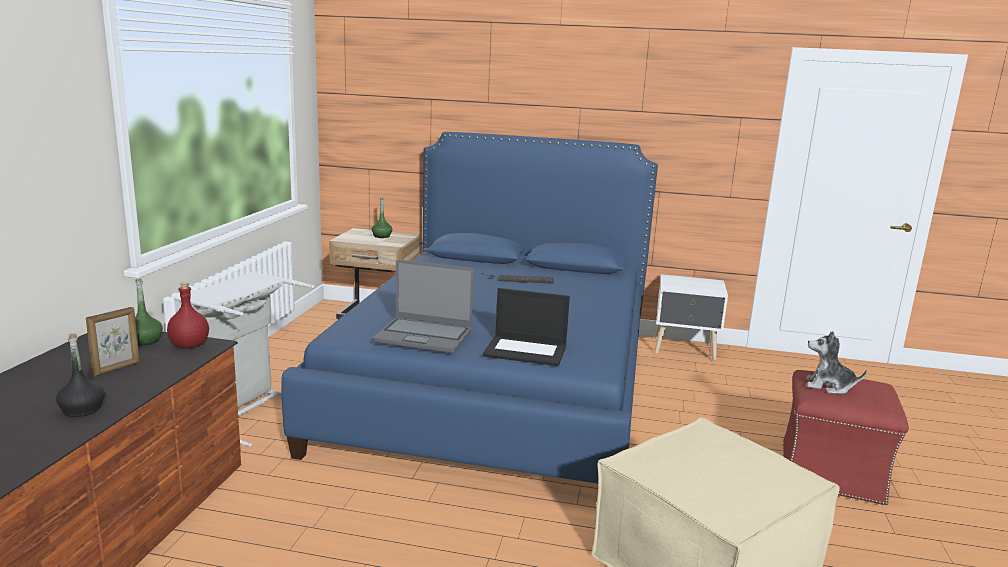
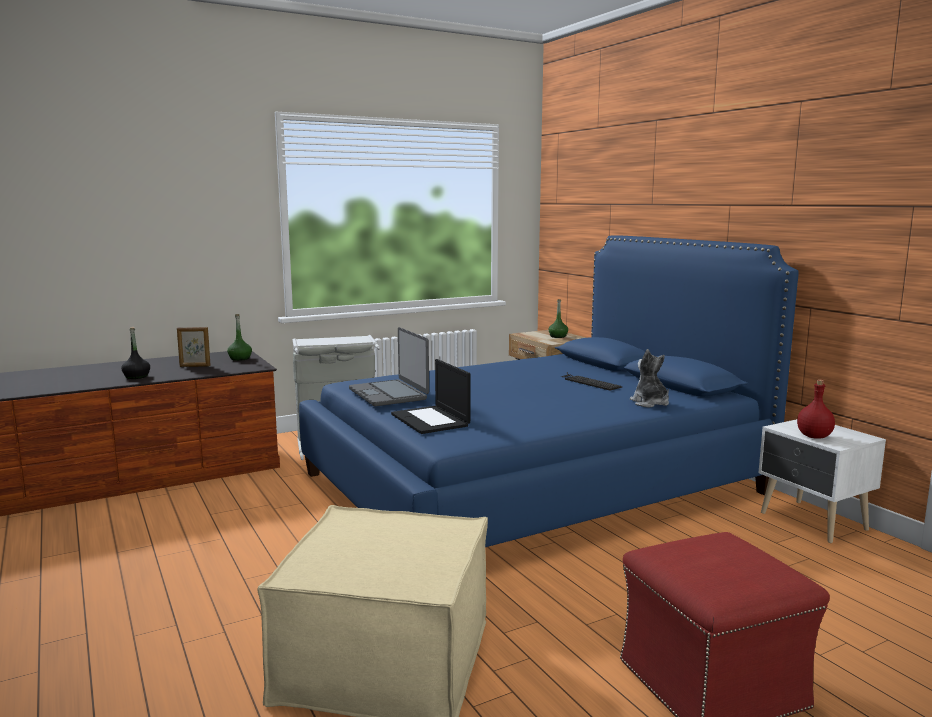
camera: 50 degrees right, 5 degrees down
(189, 346) = (249, 365): red bottle -> red bottle (814, 437)
(828, 386) = (702, 551): plush toy -> plush toy (650, 403)

